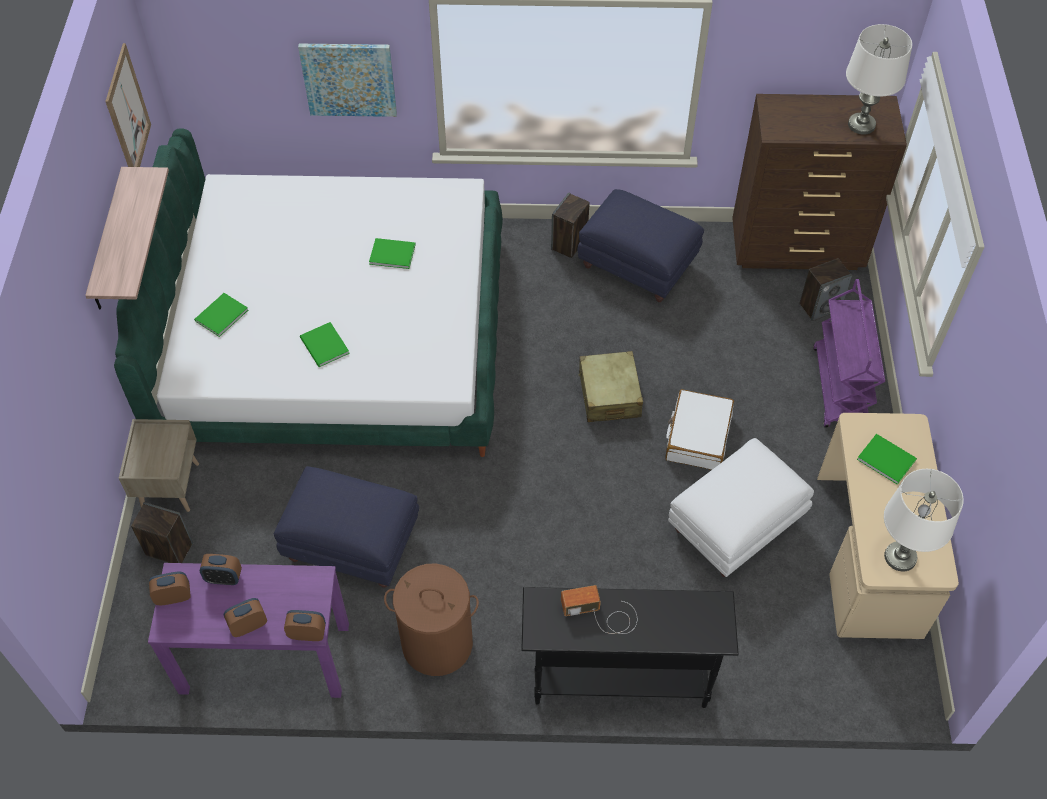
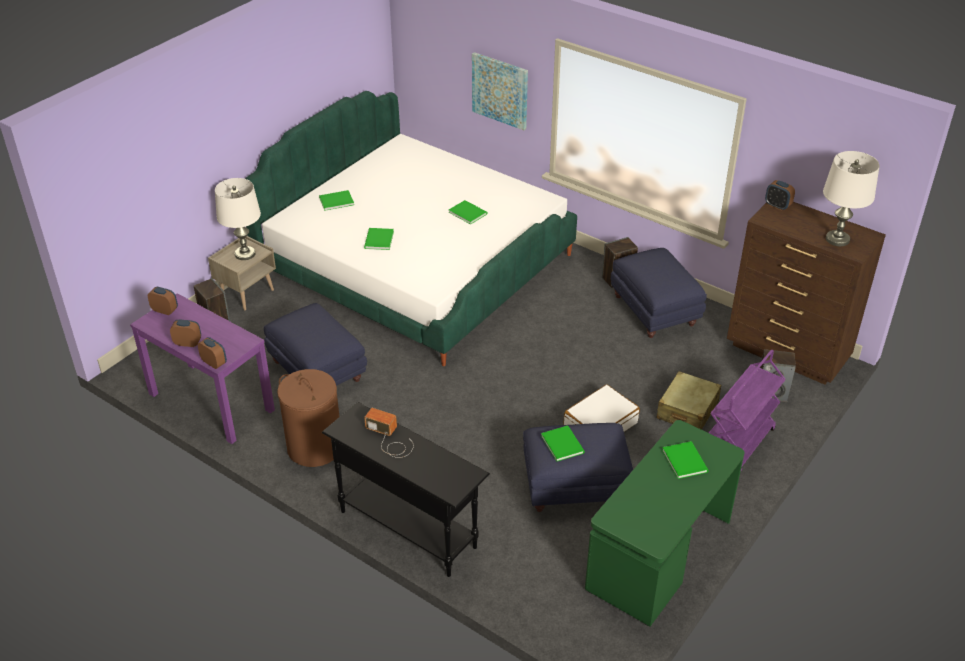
camera: 35 degrees right, 15 degrees down
(108, 241) = (279, 110): shelf -> none
(128, 113) = (343, 50): picture -> none
(224, 578) = (199, 315): alarm clock -> alarm clock (777, 206)
(609, 395) = (561, 372): beige suitcase -> beige suitcase (687, 410)
(731, 497) = (562, 443): none -> green book
(734, 527) = (574, 487): white ottoman -> blue ottoman
(869, 556) = (659, 556): beige desk -> green desk
(900, 557) = (634, 520): white table lamp -> white table lamp (245, 254)

